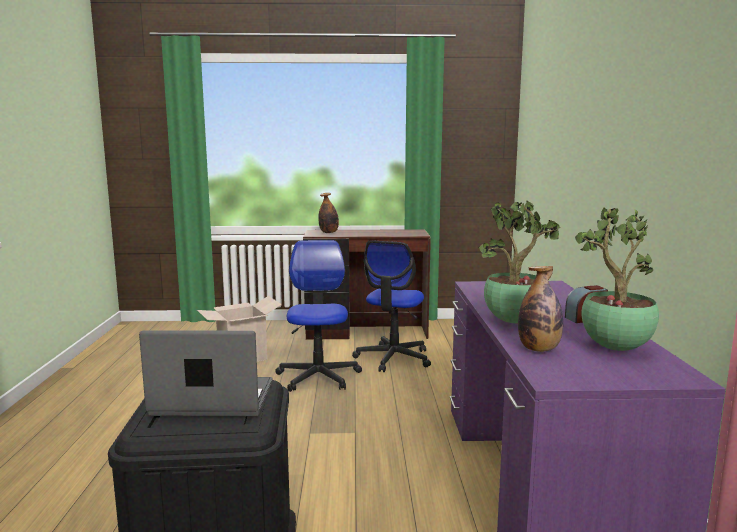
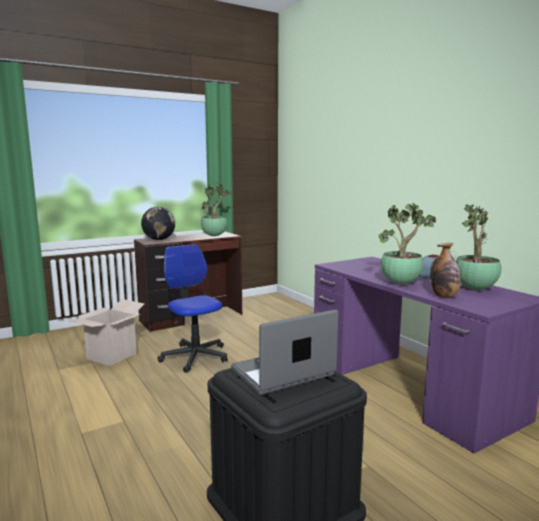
camera: 30 degrees left, 0 degrees up
(329, 232) = (159, 239): bottle -> globe
(393, 358) = (234, 332): office chair -> none
(398, 233) = (214, 236): none -> potted plant

